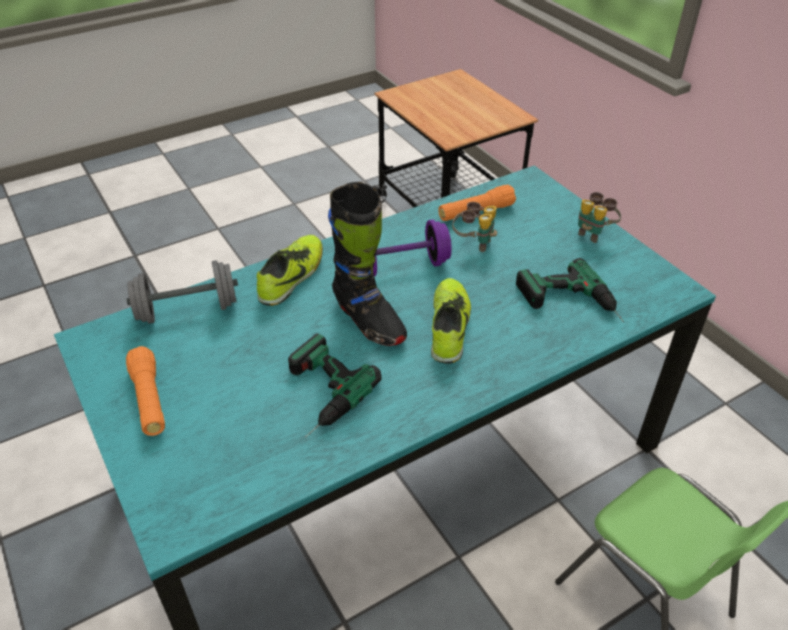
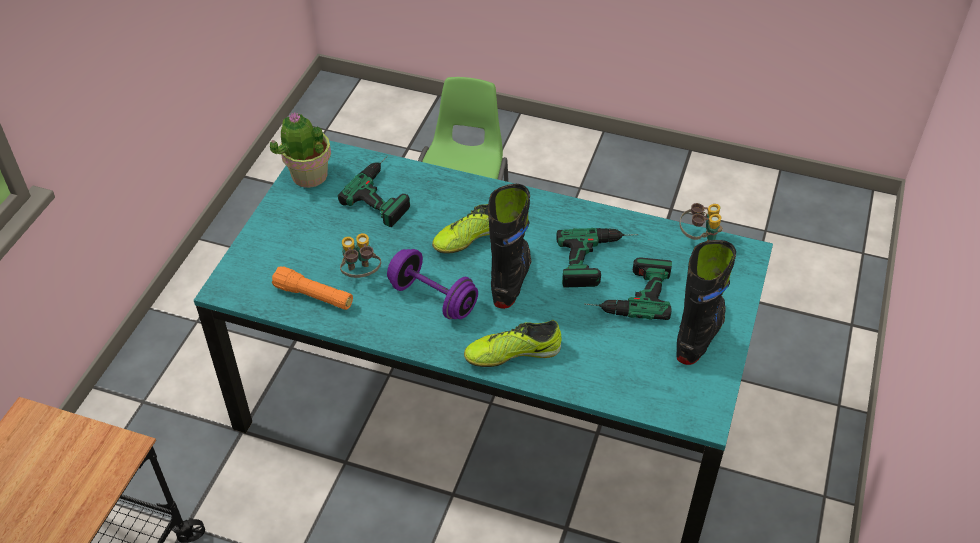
camera: 130 degrees left, 5 degrees up
(149, 400) = (699, 334): orange flashlight -> black boot
(187, 310) = (614, 385): grey dumbbell -> none
(255, 385) = (628, 293): none -> power drill
(593, 233) = (281, 217): binoculars -> binoculars (698, 239)
(642, 270) = (308, 175): none -> potted plant

